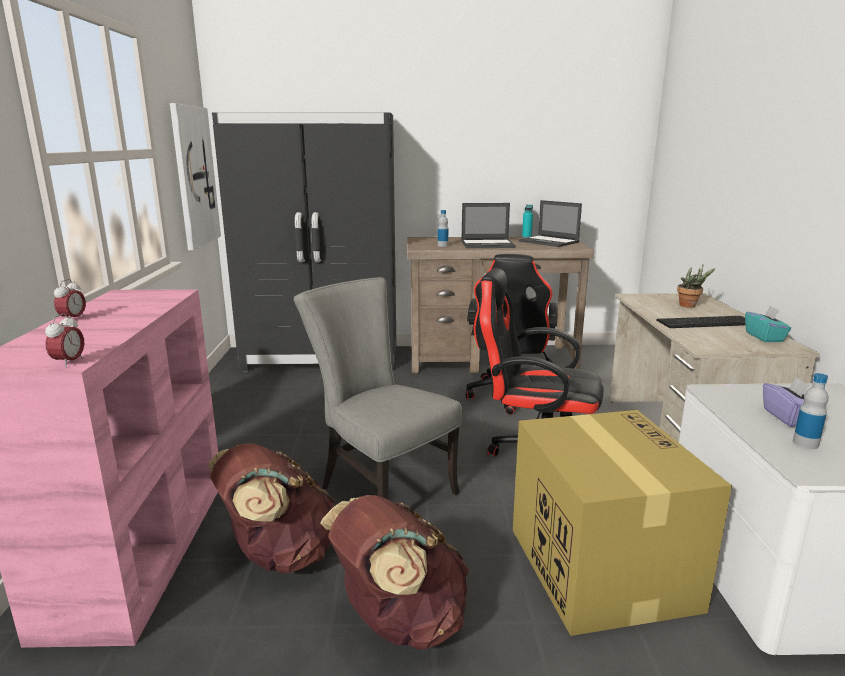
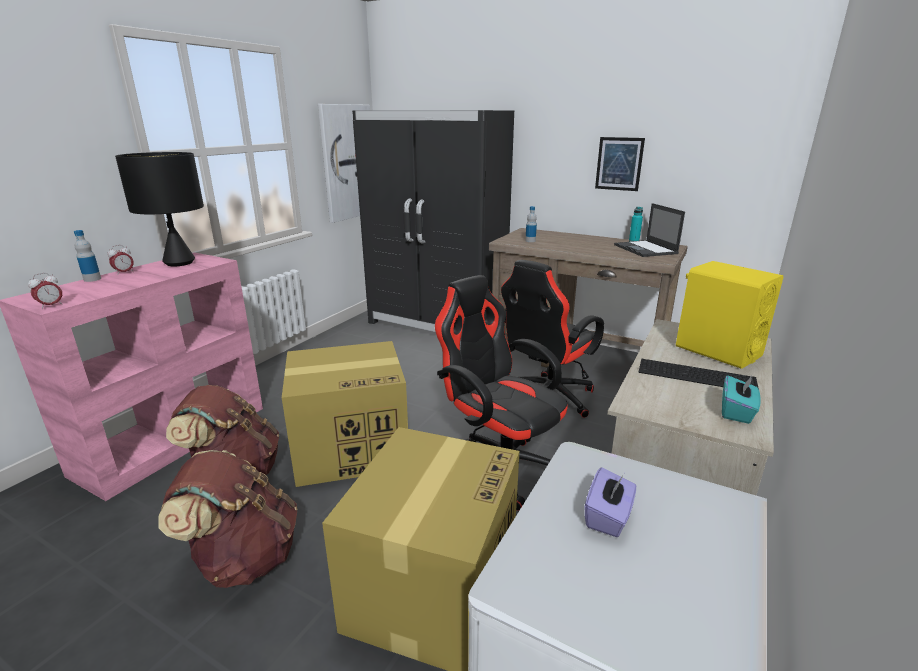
camera: 30 degrees right, 5 degrees up
(127, 301) = (179, 263): none -> black table lamp
(381, 488) = (353, 448): grey chair -> cardboard box
(488, 244) = (575, 245): laptop -> none
(503, 166) = (619, 164): none -> picture
(690, 306) = (717, 351): potted plant -> yellow speaker
(805, 443) = (568, 554): bottle -> bottle (92, 279)

